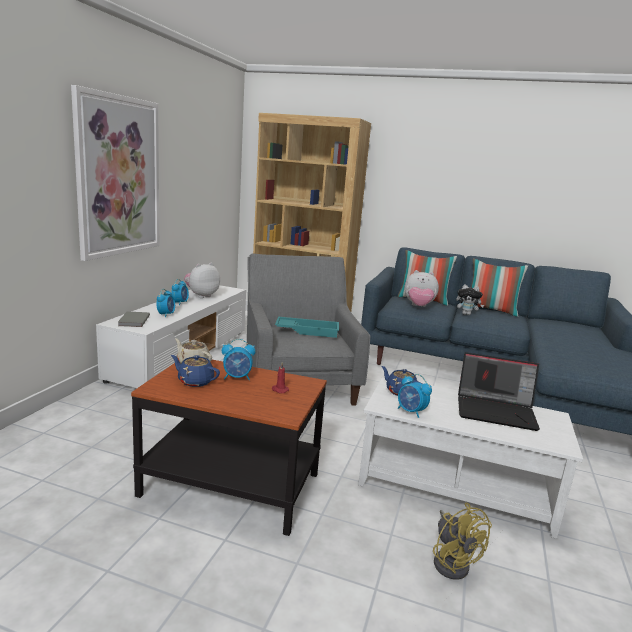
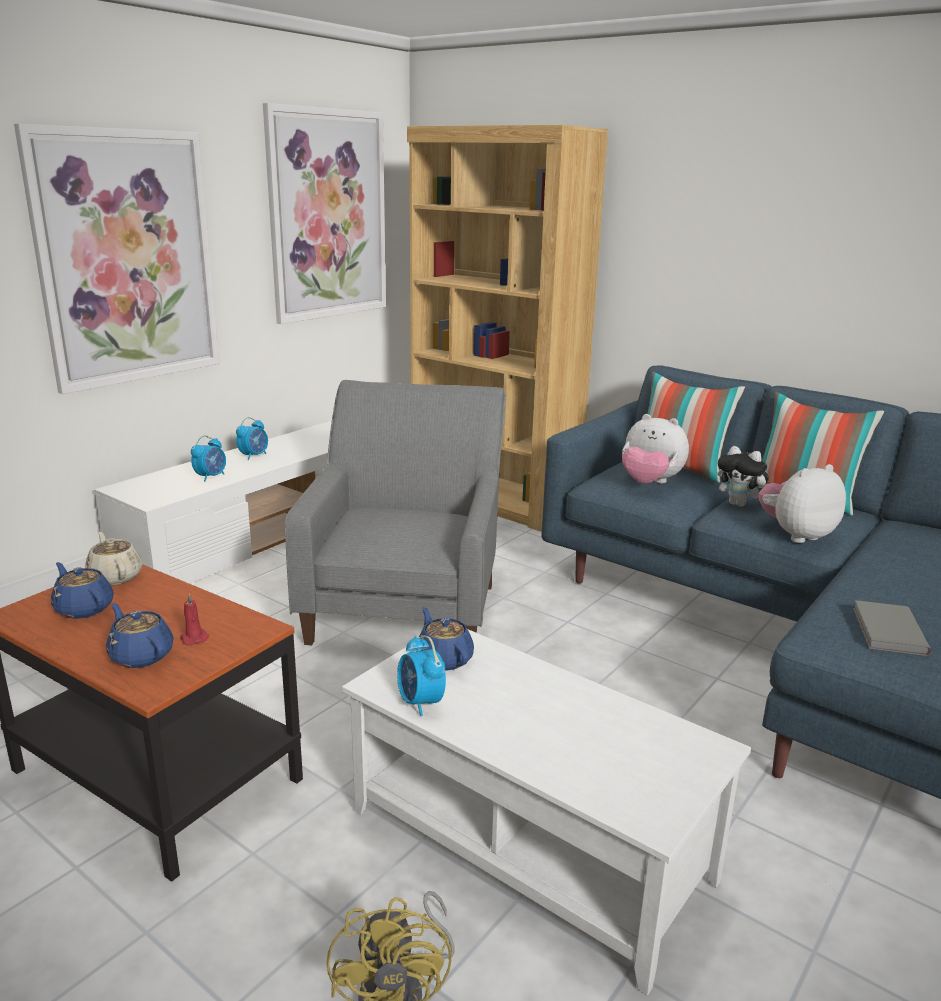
camera: 20 degrees right, 5 degrees up
(133, 321) = (151, 485): grey book -> grey book (887, 631)
(201, 296) = (301, 443): plush toy -> plush toy (796, 535)
(208, 160) = (328, 215): none -> picture
(237, 377) = (154, 607): alarm clock -> none
(260, 401) = (141, 655): none -> blue teapot
(307, 331) = (404, 520): turquoise tray -> none
(496, 411) = (592, 723): laptop -> none

